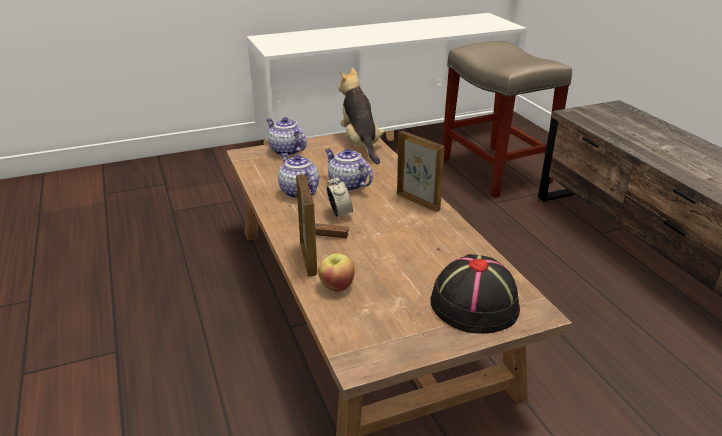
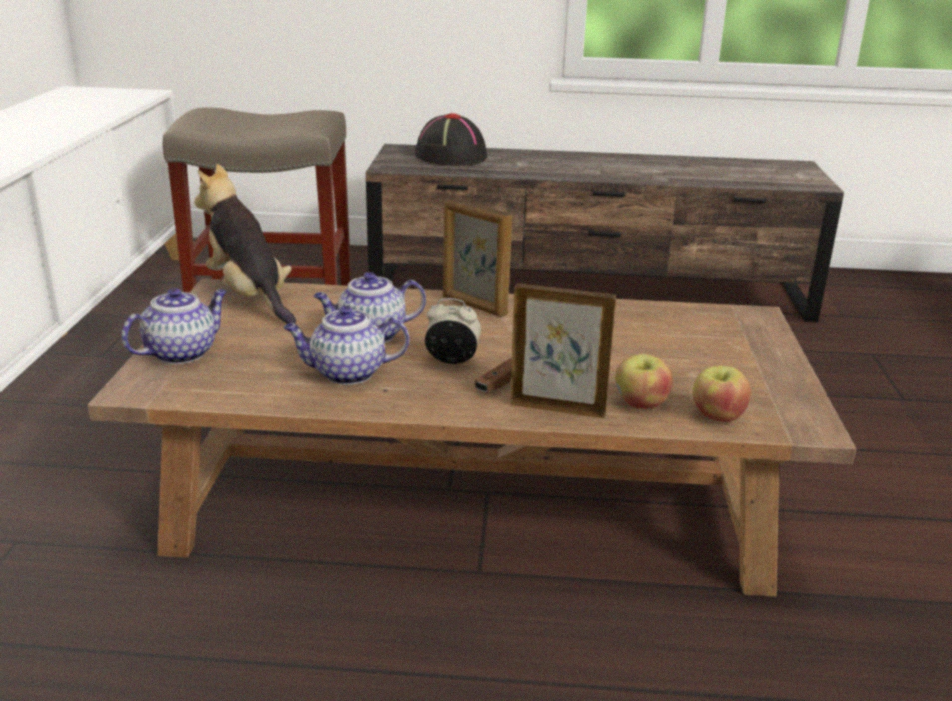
camera: 65 degrees left, 5 degrees down
(286, 151) = (182, 353): teapot -> teapot turned 150 degrees clockwise
(343, 318) = (717, 416): none -> apple
(360, 144) = (250, 296): plush toy -> plush toy turned 45 degrees clockwise
(418, 202) = (474, 306): picture frame -> picture frame turned 120 degrees counterclockwise
(474, 303) = (725, 338): black hat -> black hat (450, 157)

